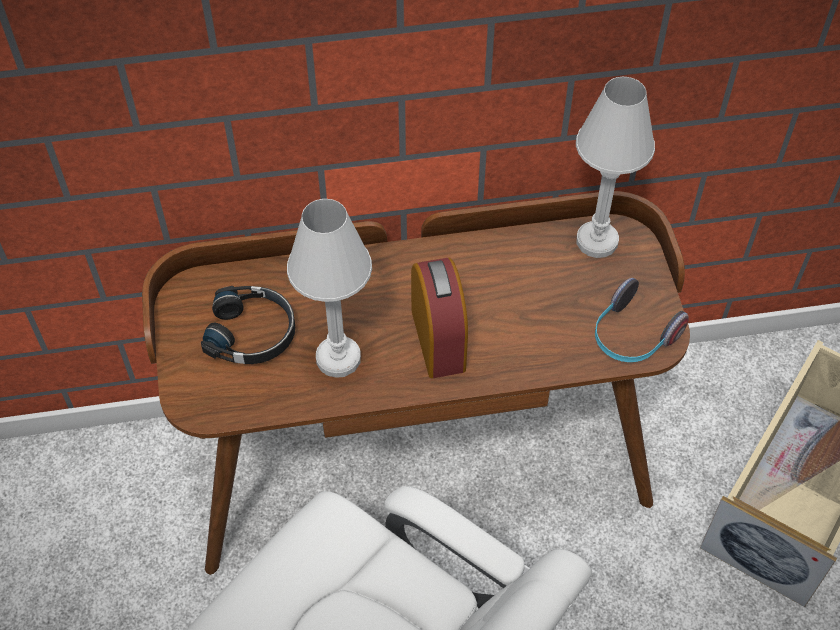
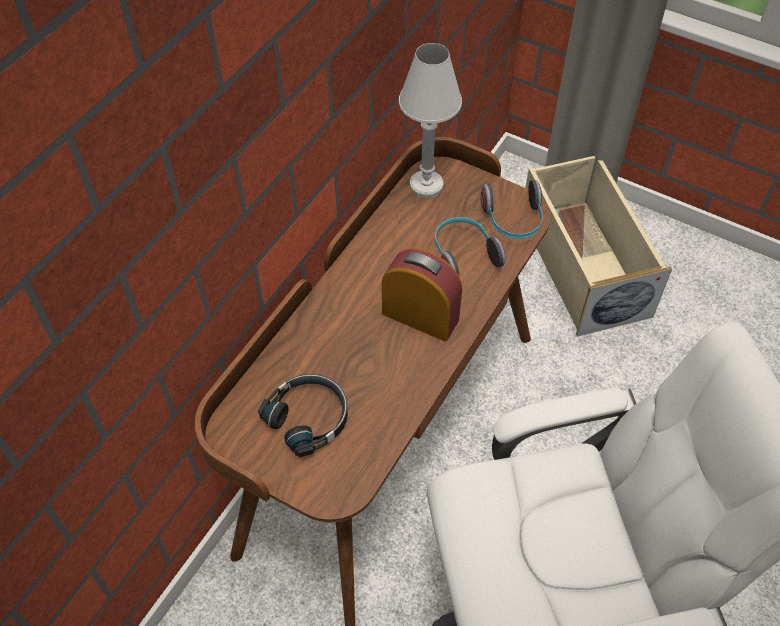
camera: 50 degrees left, 0 degrees up
(338, 358) = (381, 381): white table lamp -> none
(544, 325) = (463, 255): none -> headphones

